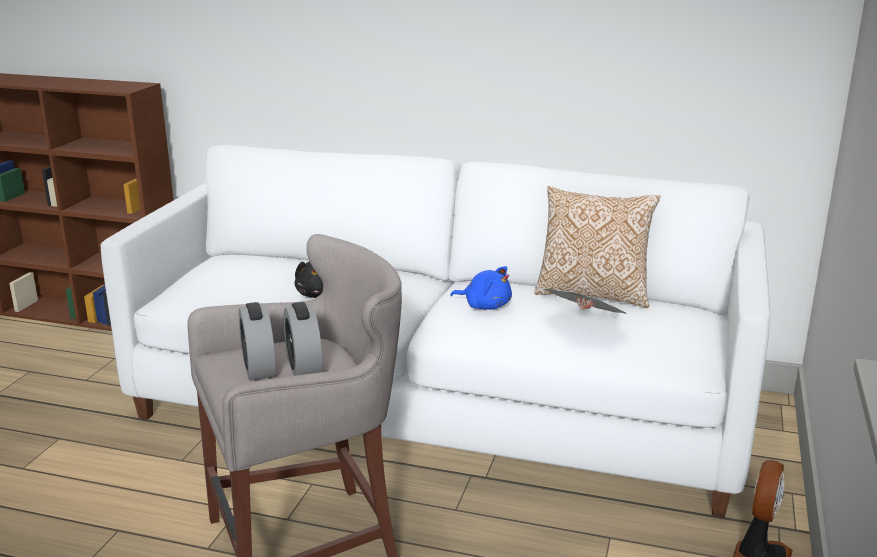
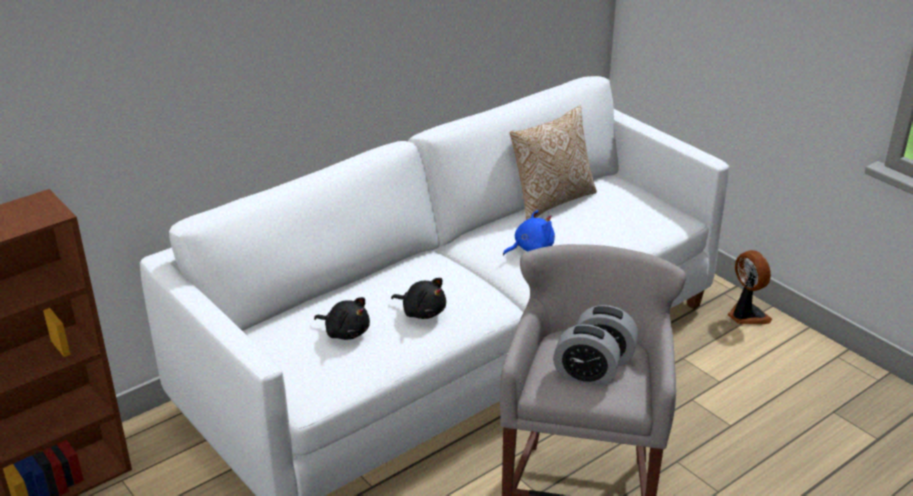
camera: 55 degrees left, 10 degrees up
(259, 279) = (345, 332): none -> black plush toy
(585, 324) = (600, 225): newspaper -> none

